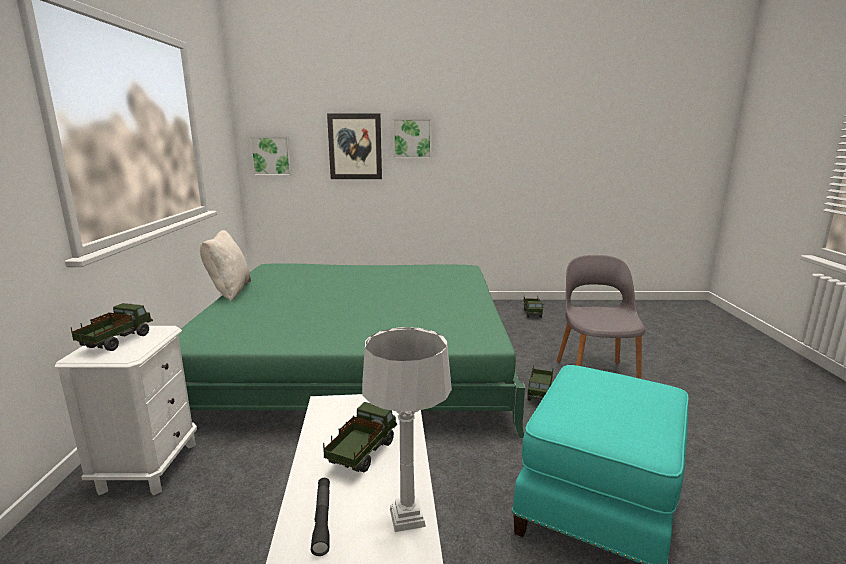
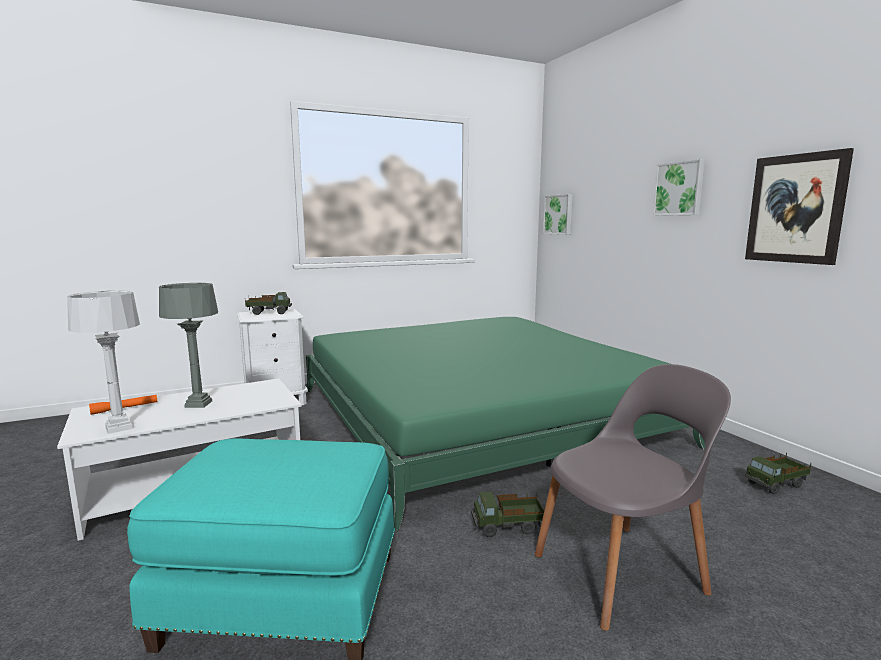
camera: 65 degrees right, 5 degrees down
(229, 291) = (433, 323): beige pillow -> none
(322, 519) = (125, 408): black flashlight -> orange flashlight
(355, 146) = (622, 202): picture -> picture (795, 209)
(362, 454) = (198, 404): toy truck -> grey table lamp

